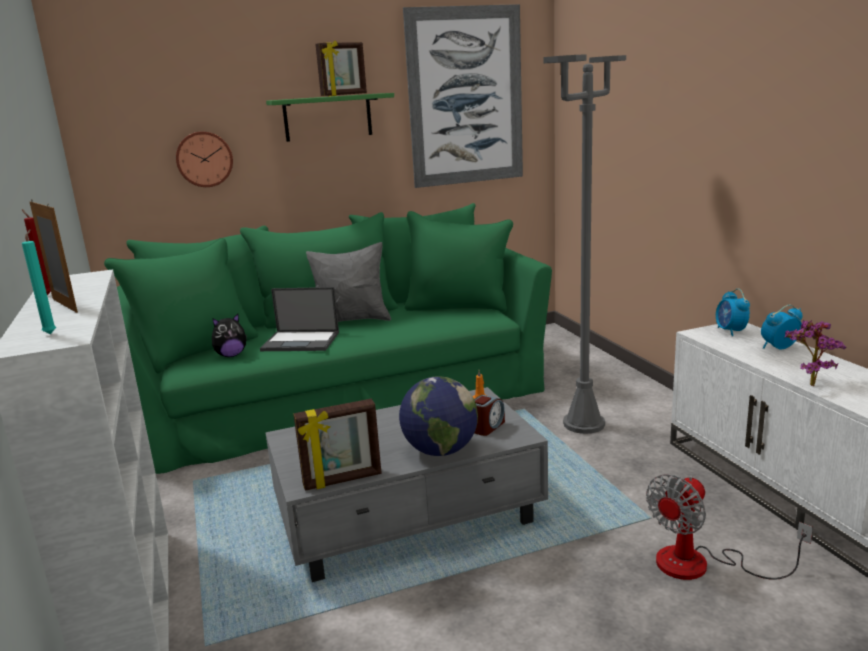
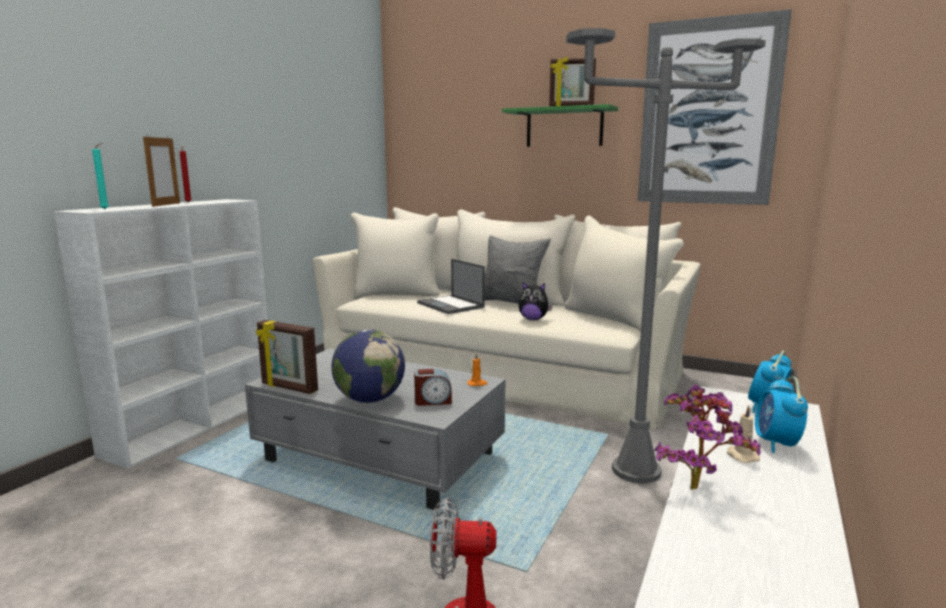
camera: 45 degrees right, 5 degrees down
(204, 159) = (465, 156): wall clock -> none
(231, 355) = (399, 300): plush toy -> plush toy (533, 319)
(343, 396) = (501, 369): green sofa -> beige sofa
(778, 348) = (776, 444): alarm clock -> alarm clock turned 105 degrees counterclockwise
(784, 360) = (741, 456): none -> beige candle

